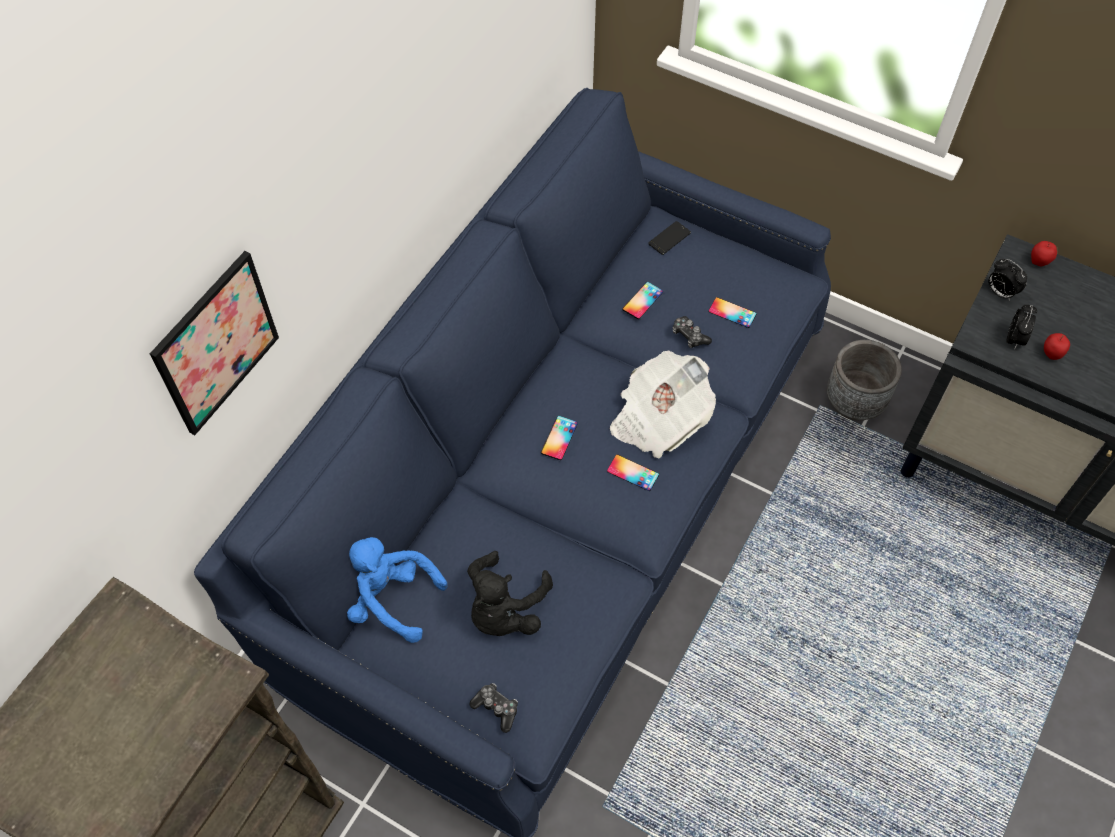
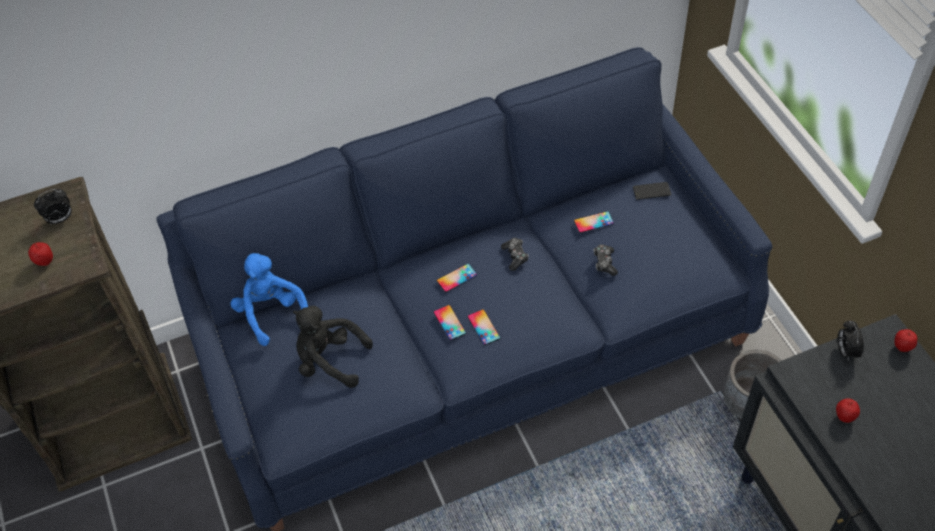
camera: 40 degrees right, 5 degrees down
(170, 713) = (45, 262): none -> apple
(216, 343) = (215, 70): picture -> none
(496, 708) = (275, 414): game controller -> game controller (515, 256)
(504, 610) = (329, 360): black plush toy -> black plush toy turned 45 degrees clockwise
(658, 419) = (532, 303): newspaper -> none
(732, 312) = (650, 264): phone -> phone (449, 322)
(1014, 339) = (824, 390): alarm clock -> alarm clock (60, 219)

